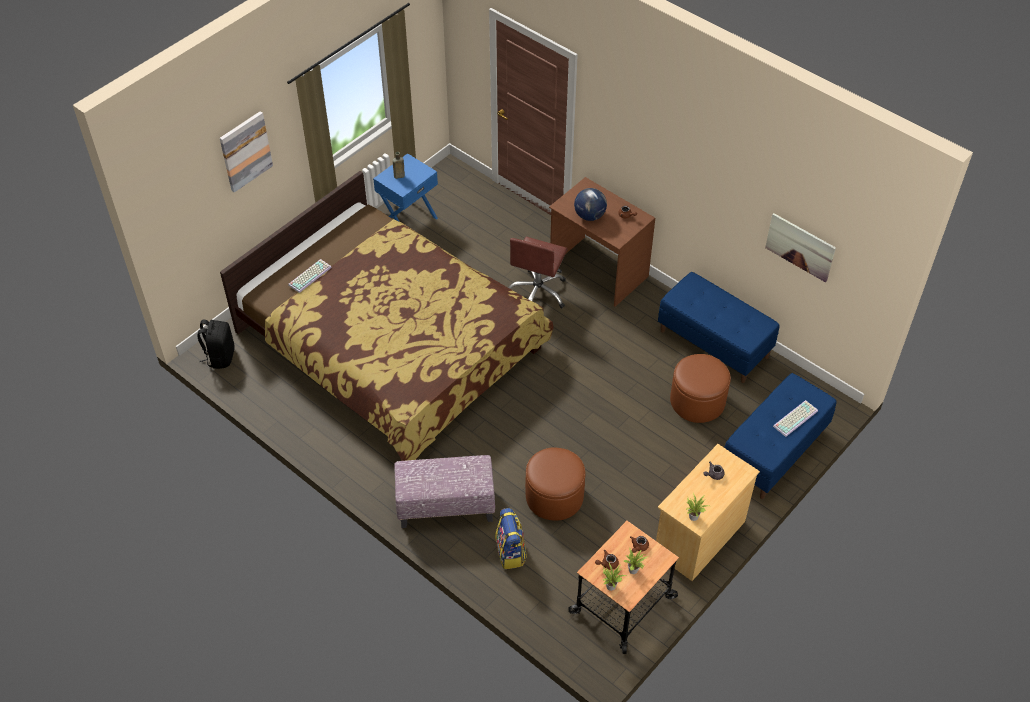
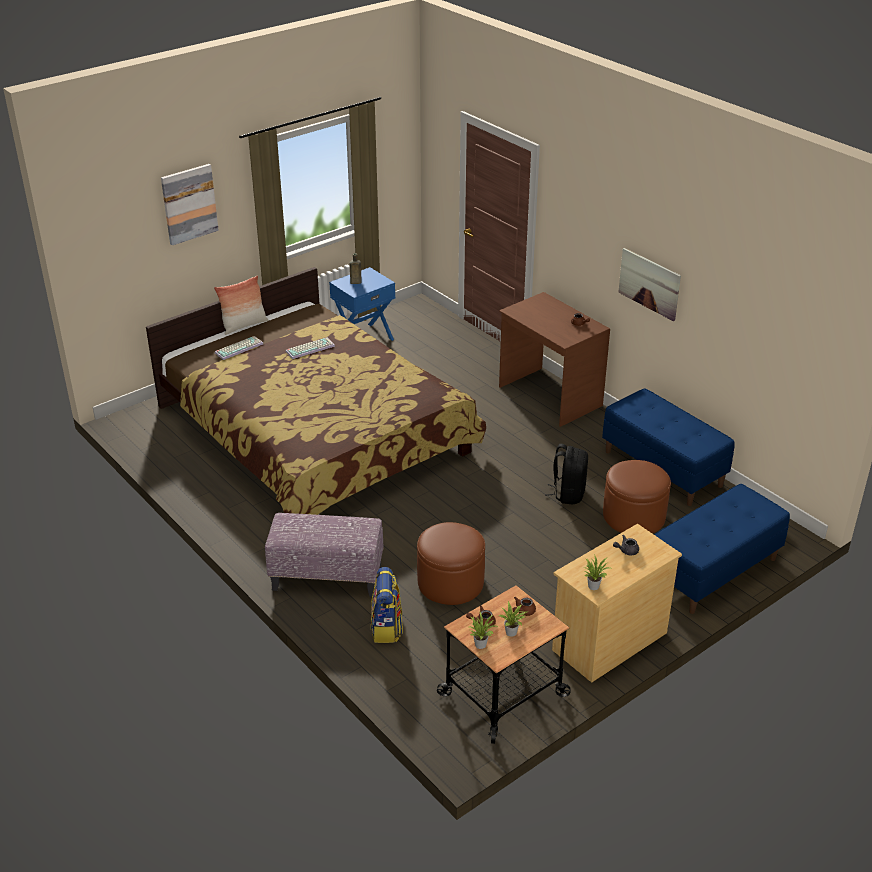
camera: 10 degrees right, 15 degrees down
(220, 357) = (136, 424): black backpack -> black backpack (568, 494)
(304, 243) = (244, 325): none -> pillow
(538, 293) = (480, 407): brown office chair -> none
(590, 215) = (540, 320): globe -> none
(795, 417) = (737, 523): keyboard -> keyboard (310, 348)
(800, 247) = (757, 336): picture -> picture (649, 283)

